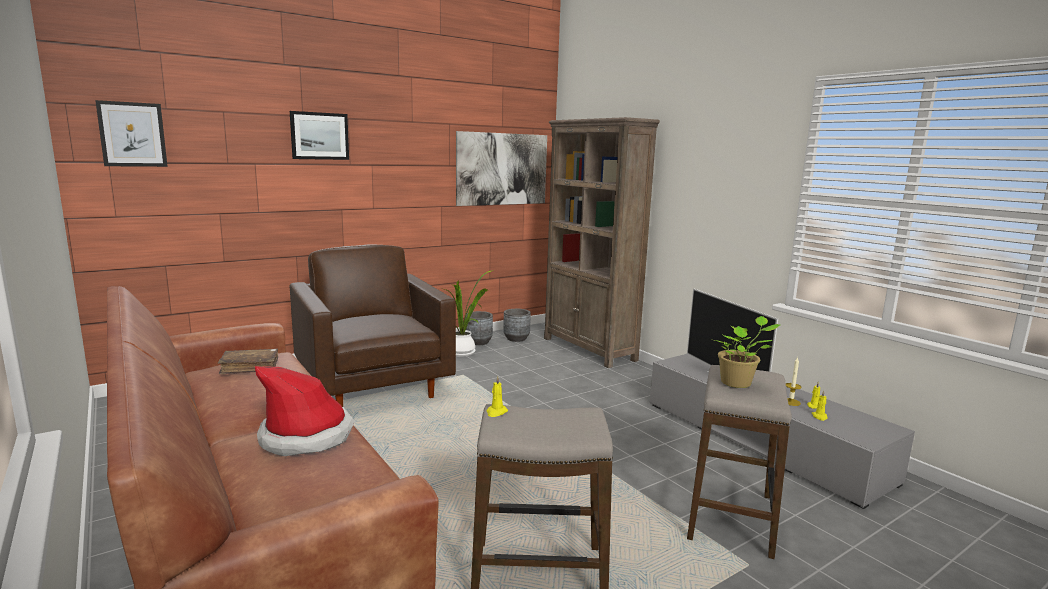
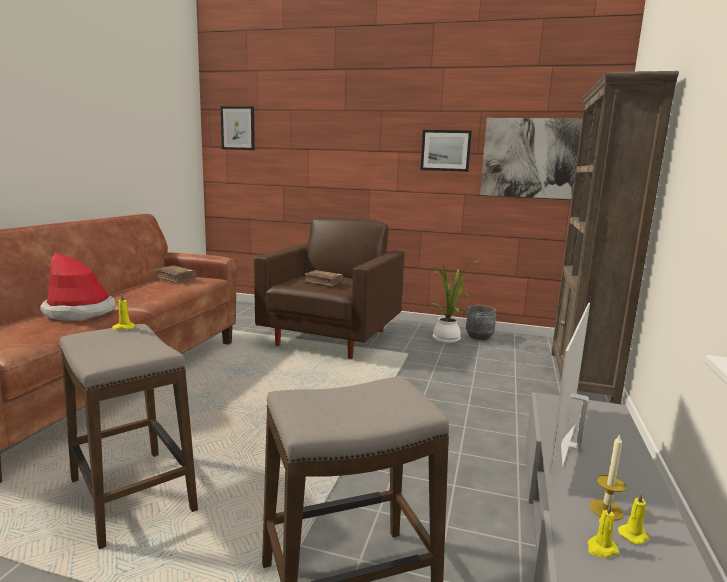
camera: 50 degrees right, 0 degrees up
(319, 136) = (355, 126): picture -> picture (445, 150)
(386, 325) = (323, 282): none -> brown book
(516, 339) = (521, 345): grey planter -> none
(738, 383) = (354, 398): potted plant -> none

